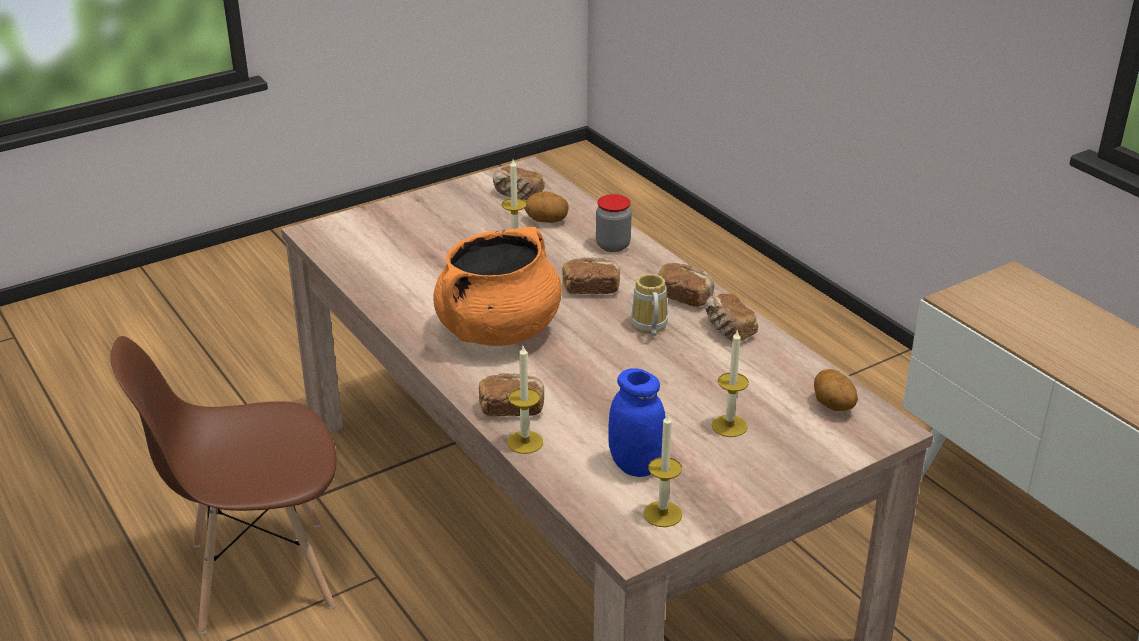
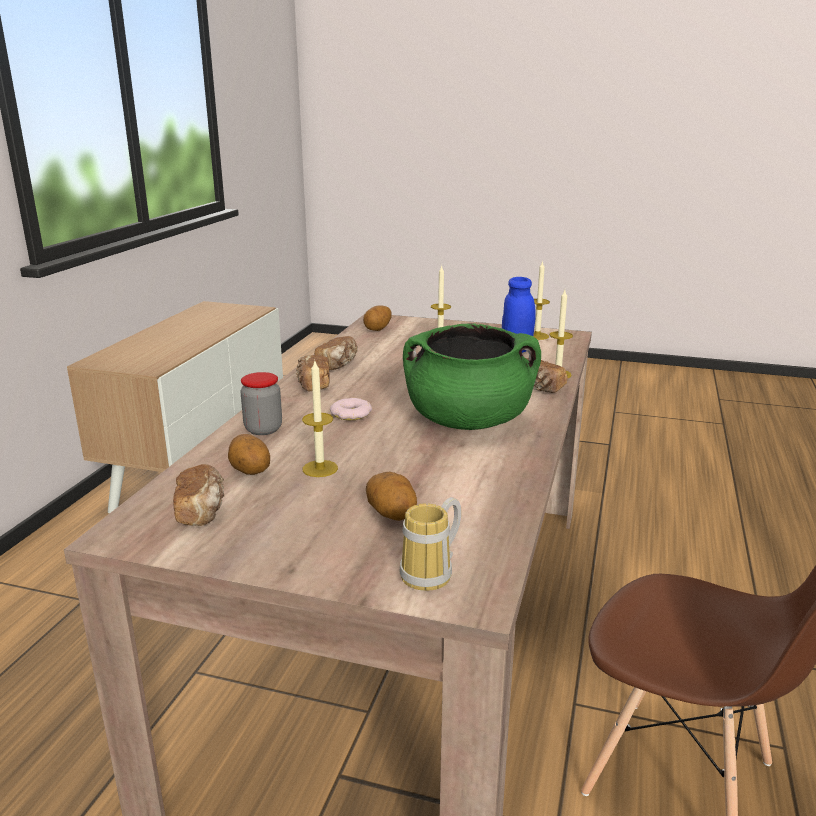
camera: 130 degrees left, 10 degrees down
(421, 243) = (392, 514): none -> potato
(498, 331) = (468, 421): orange cooking pot -> green cooking pot
(591, 288) = (351, 414): bread -> donut
(648, 328) = (375, 383): mug -> mug (433, 574)

